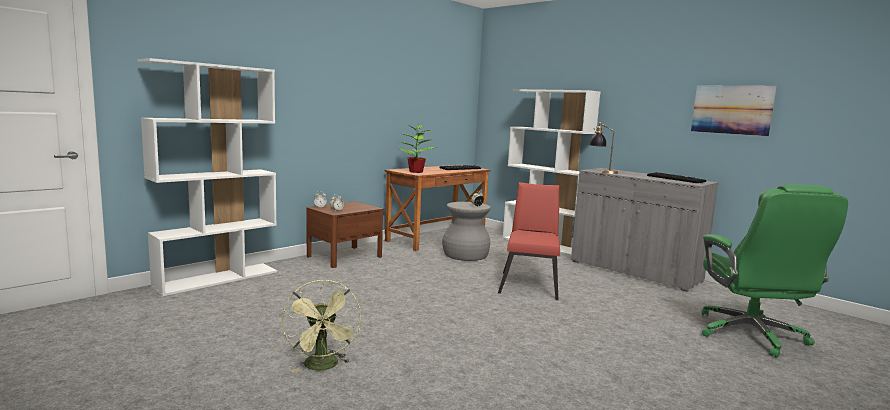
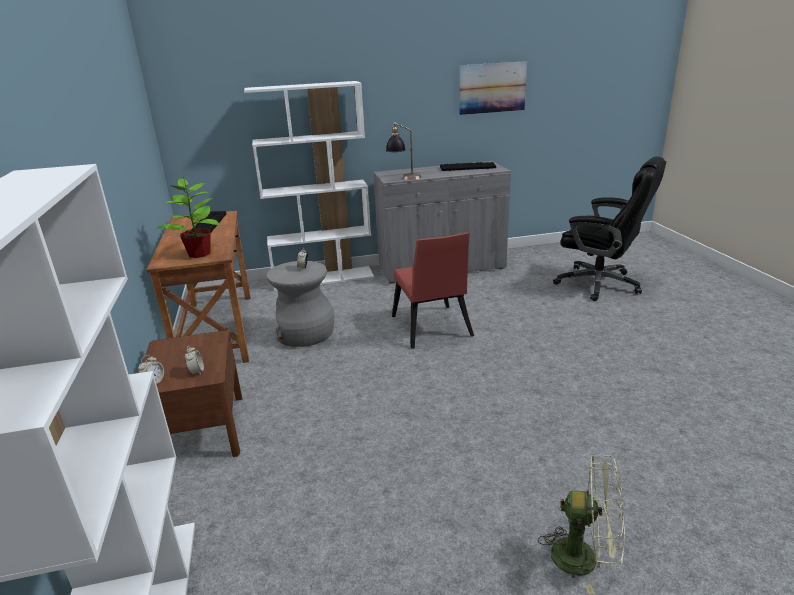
camera: 55 degrees left, 15 degrees up
(530, 284) = (431, 329): red chair -> red chair turned 150 degrees counterclockwise
(751, 335) = (600, 284): green office chair -> black office chair

